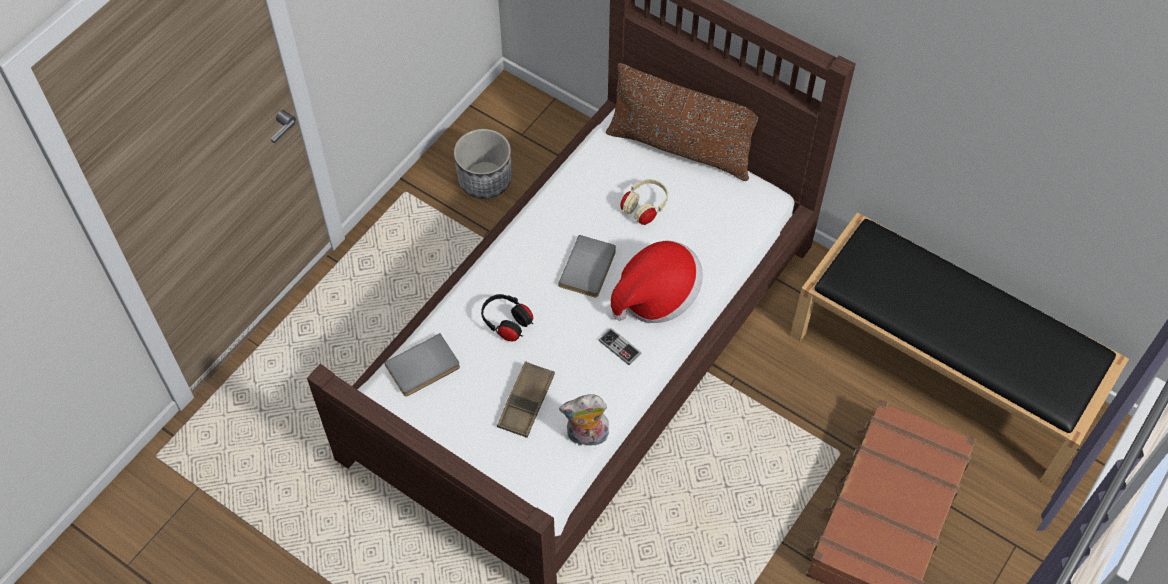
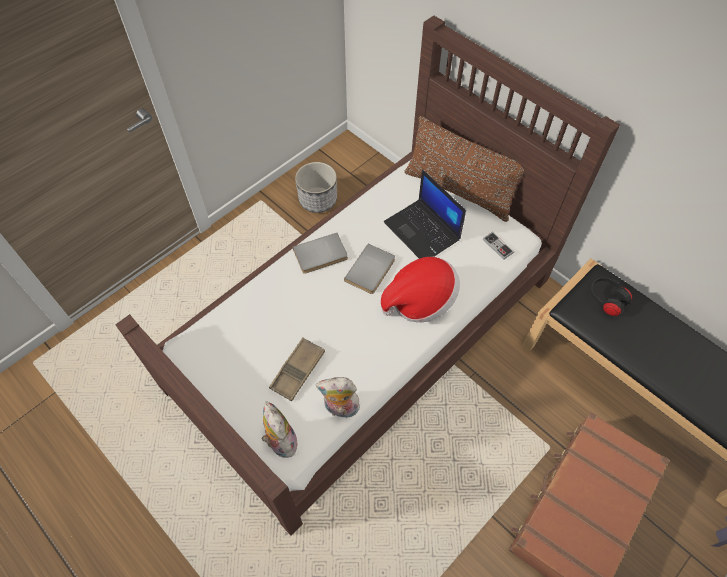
camera: 10 degrees right, 0 degrees up
(424, 368) = (224, 330): grey book -> grey book (321, 256)
(507, 324) = (297, 304): black headphones -> black headphones (606, 301)
(524, 483) = (280, 441): none -> plush toy
(619, 347) = (383, 337): game controller -> game controller (498, 246)
(644, 208) = (423, 231): beige headphones -> laptop

